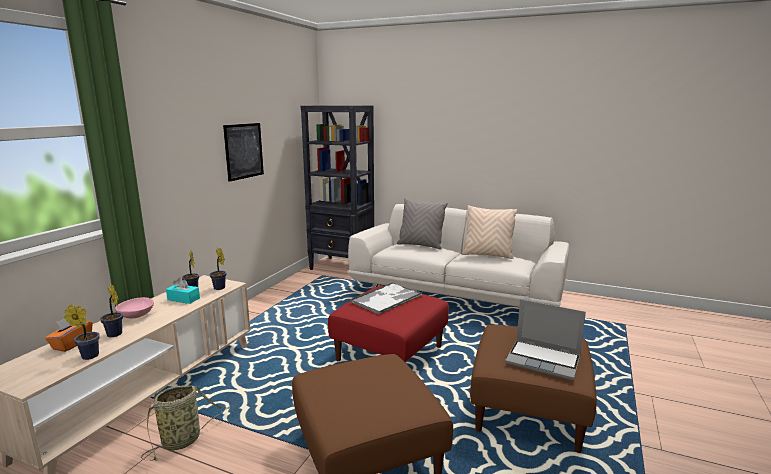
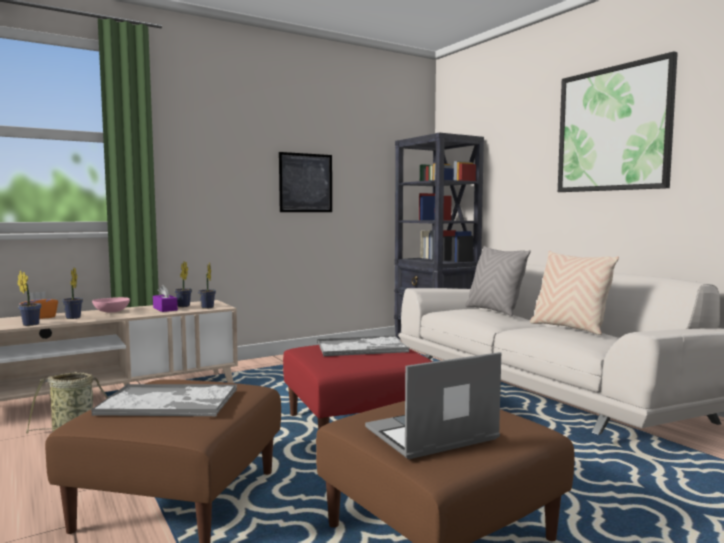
camera: 35 degrees right, 10 degrees down
(183, 299) = (165, 309): turquoise tissue box -> purple tissue box
(365, 391) = (170, 402): none -> tray
(483, 114) = (613, 129): none -> picture
(544, 360) = (431, 436): laptop -> laptop turned 90 degrees clockwise

